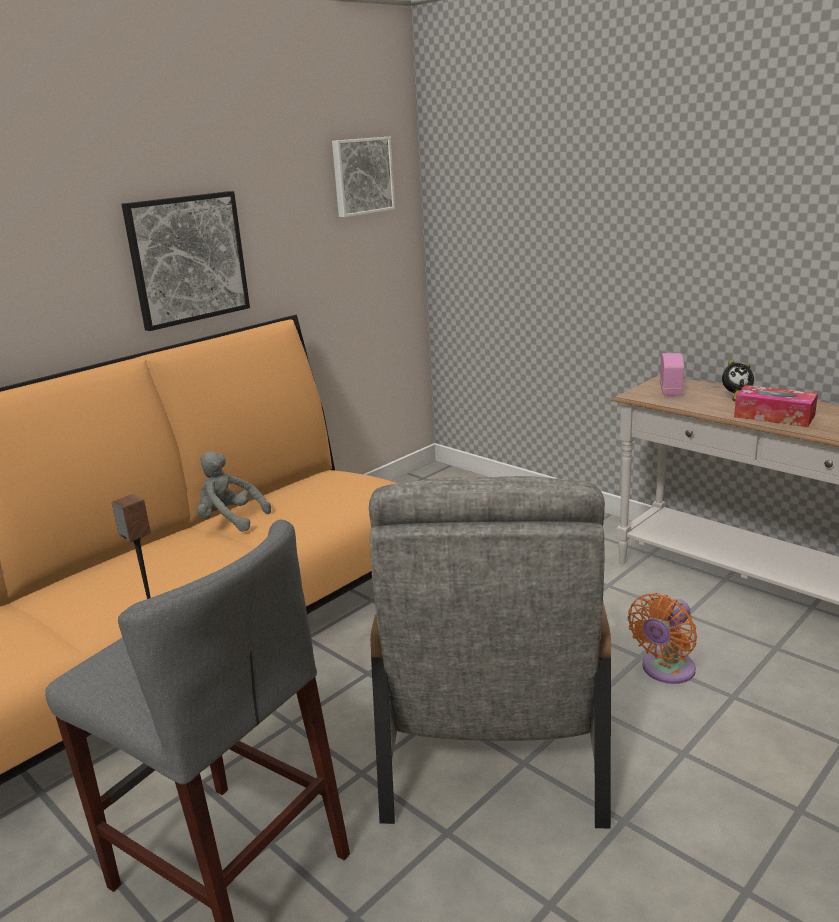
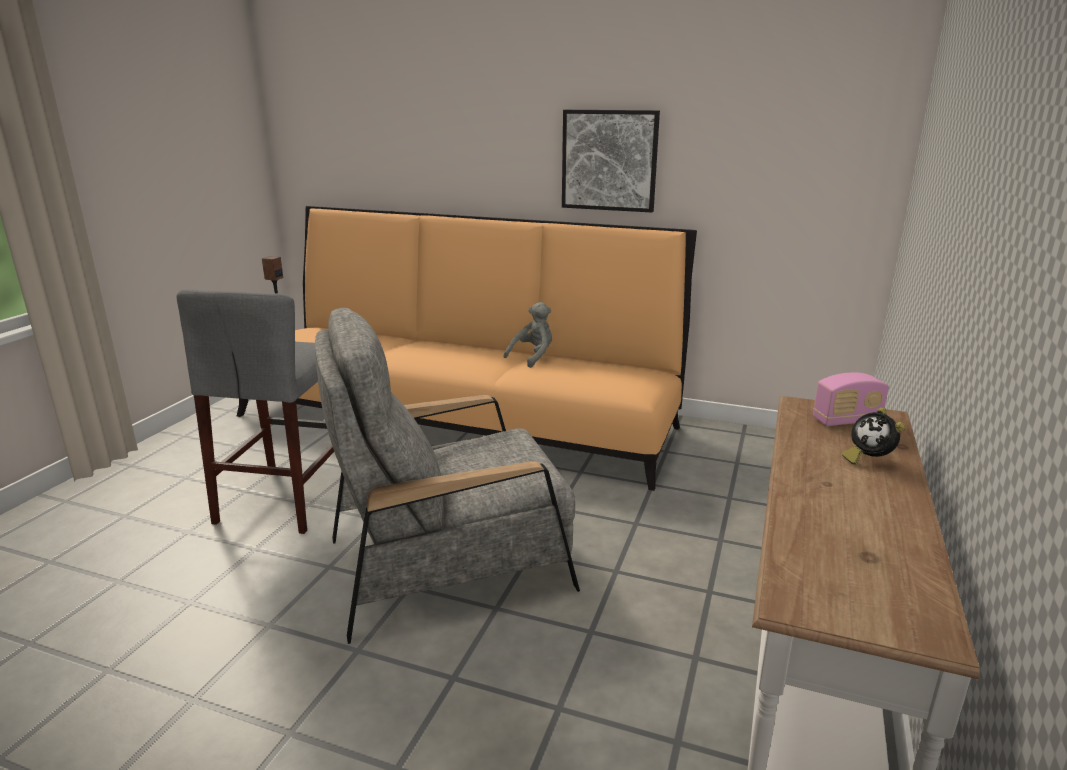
camera: 65 degrees right, 0 degrees up
(230, 520) = (533, 357): grey plush toy -> grey plush toy turned 45 degrees clockwise
(361, 176) = (823, 112): picture -> none
(665, 670) = (577, 652): orange fan -> none
(774, 416) = (819, 487): tissue box -> none

